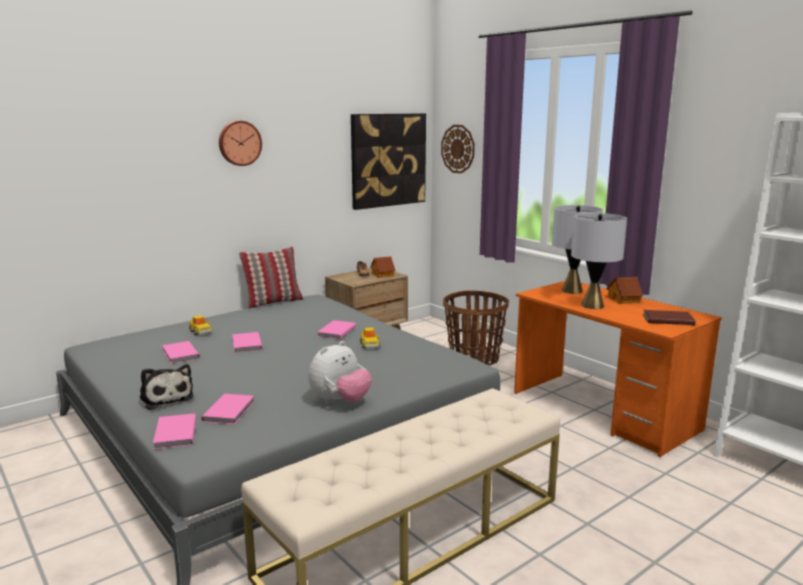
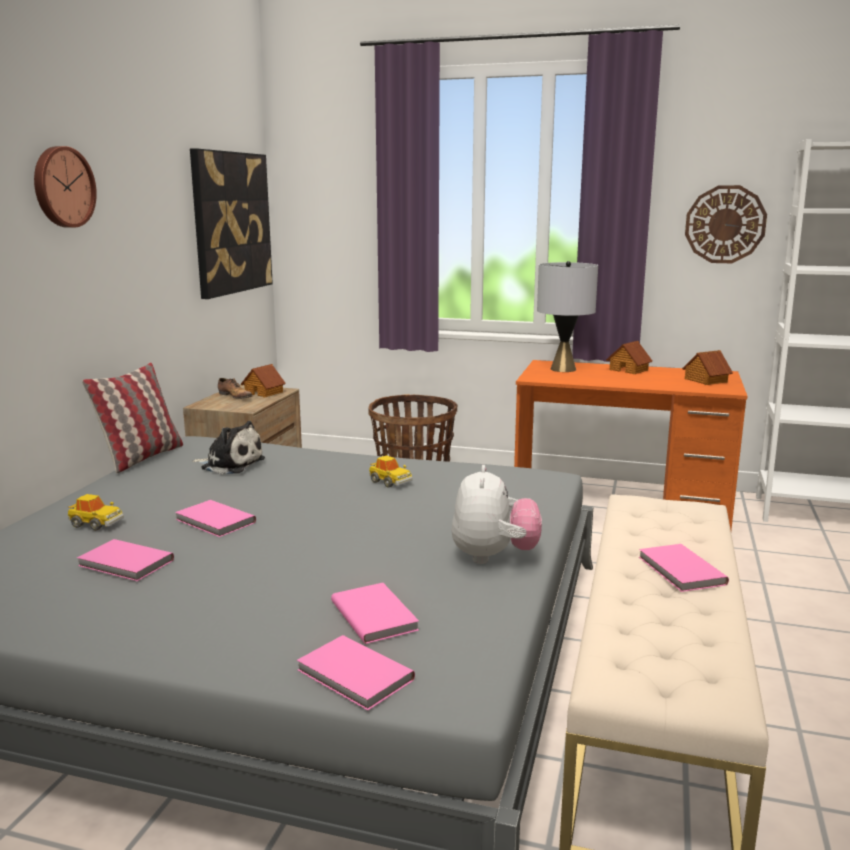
camera: 35 degrees left, 0 degrees up
(166, 398) = (231, 632): plush toy -> plush toy (230, 464)
(335, 331) = (313, 475): pink book -> pink book (680, 571)
(458, 149) = (321, 205): wall clock -> wall clock (725, 224)
(592, 305) = (616, 380): grey table lamp -> none
(667, 319) = (705, 380): brown book -> toy house

